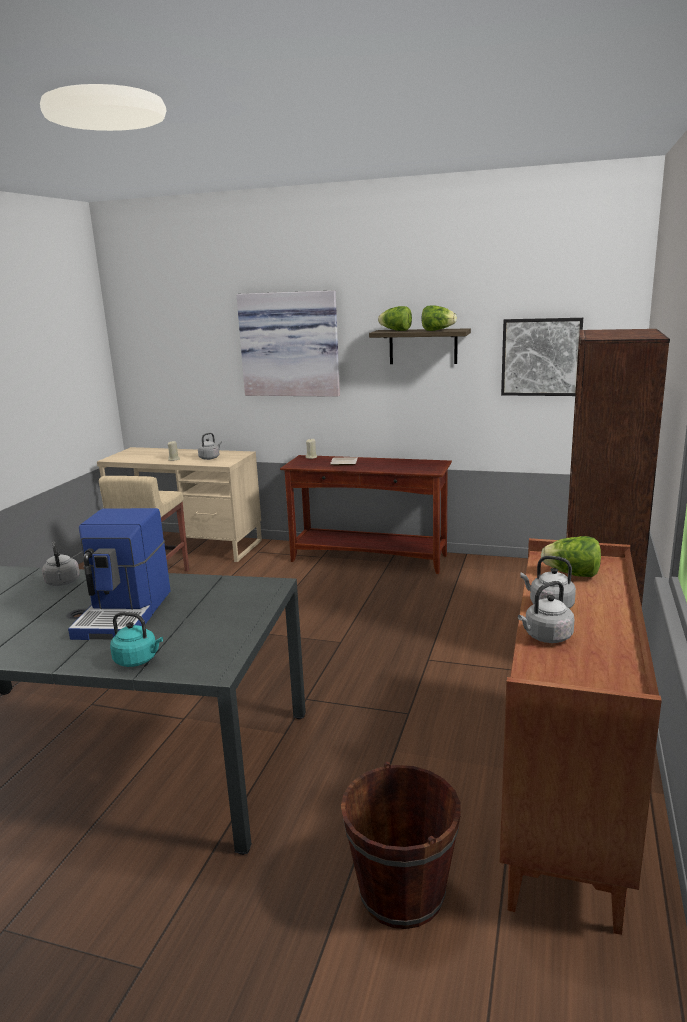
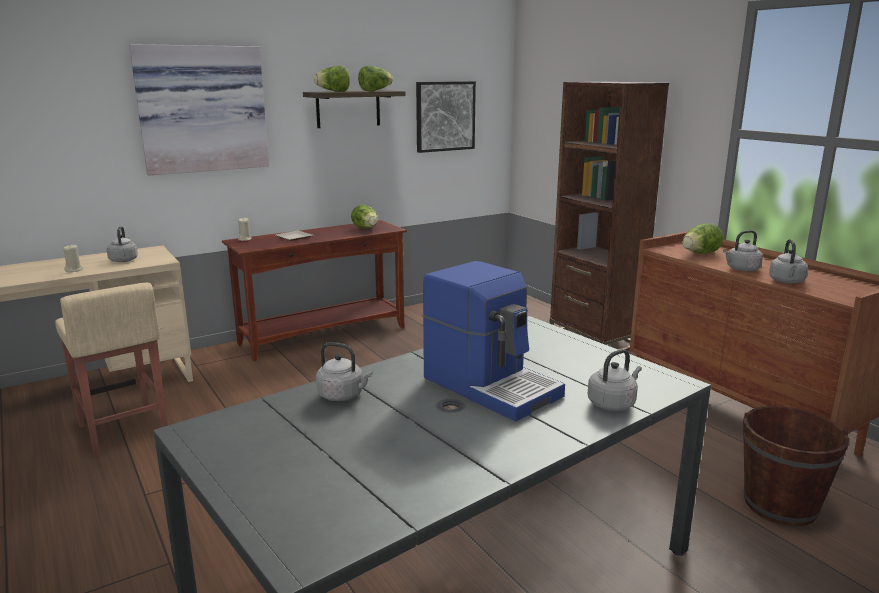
camera: 50 degrees left, 0 degrees up
(138, 660) = (613, 403): turquoise kettle -> grey kettle
(414, 466) = (366, 228): none -> lettuce

